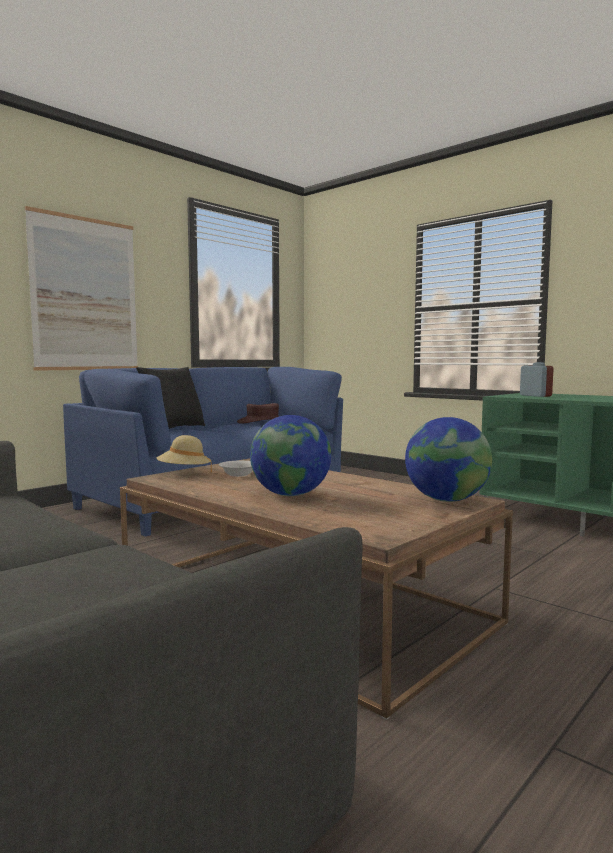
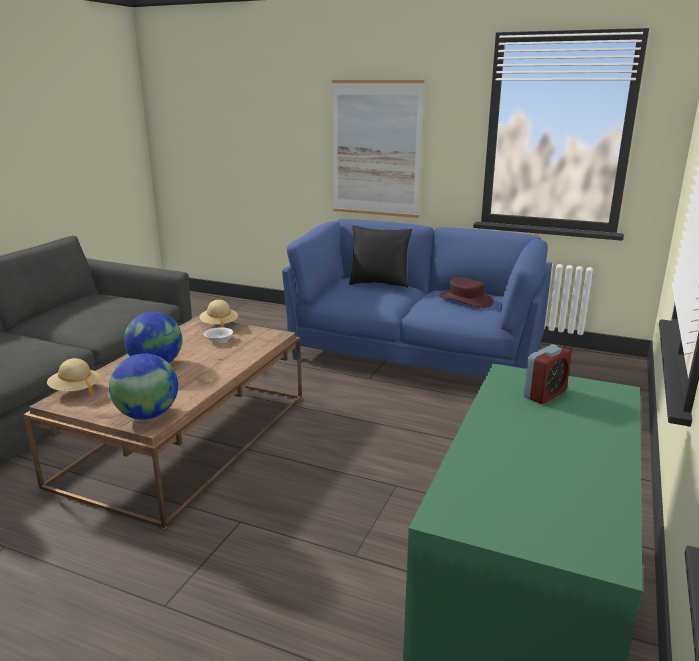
camera: 70 degrees right, 15 degrees up
(345, 526) = (75, 390): none -> beige hat

